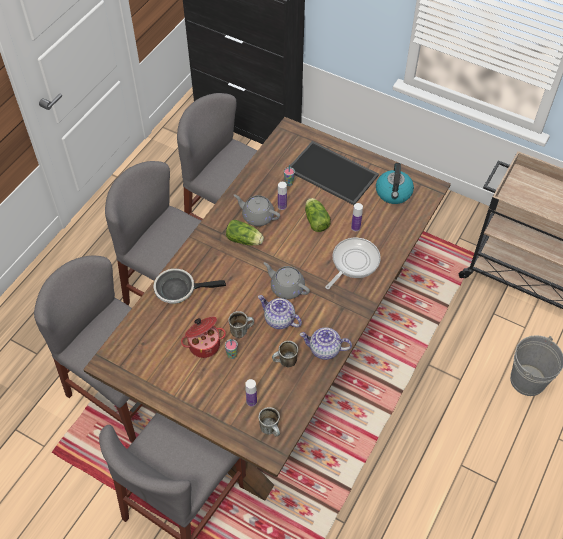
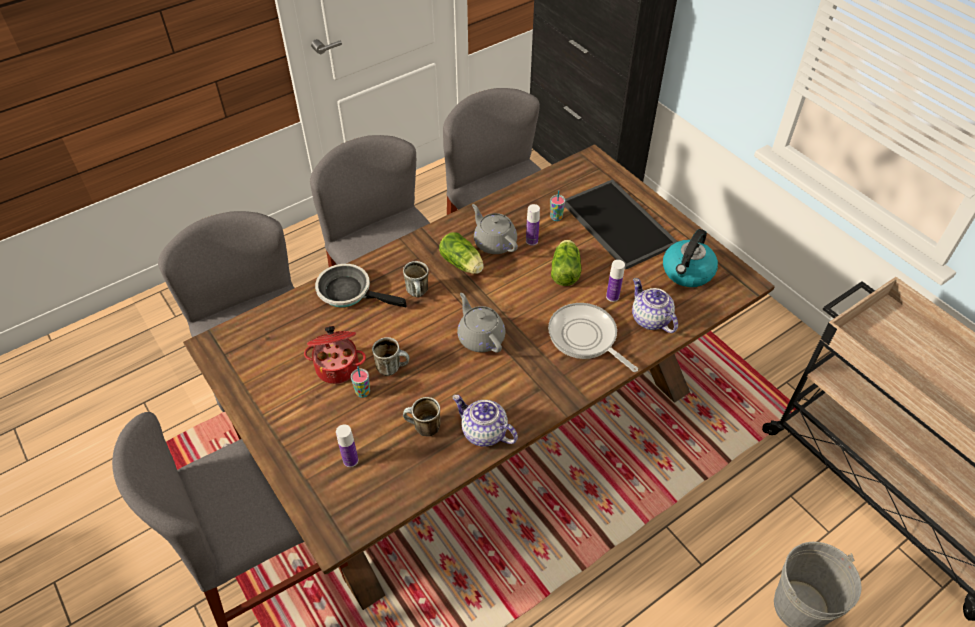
camera: 25 degrees right, 5 degrees down
(271, 429) = (353, 507): mug -> mug (419, 293)
(279, 320) = (447, 372): teapot -> teapot (650, 319)
(353, 262) = (585, 338): frying pan -> frying pan turned 105 degrees counterclockwise

